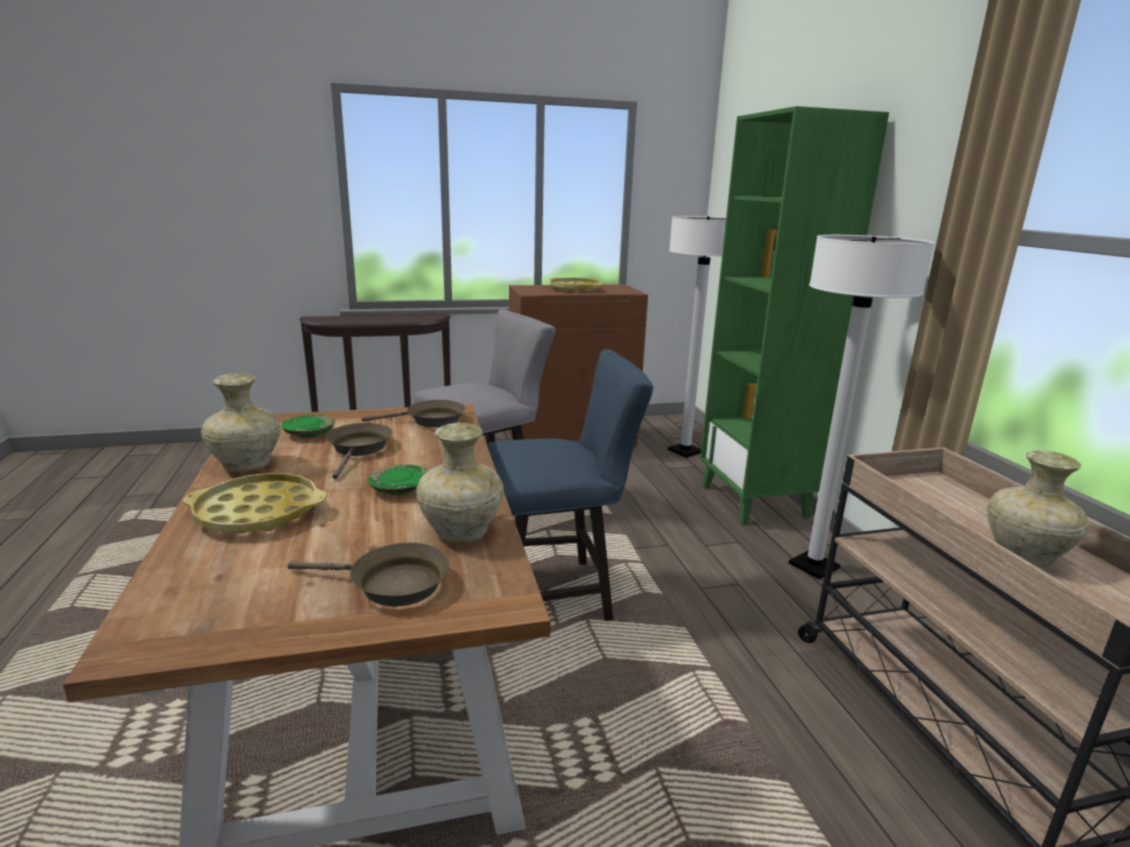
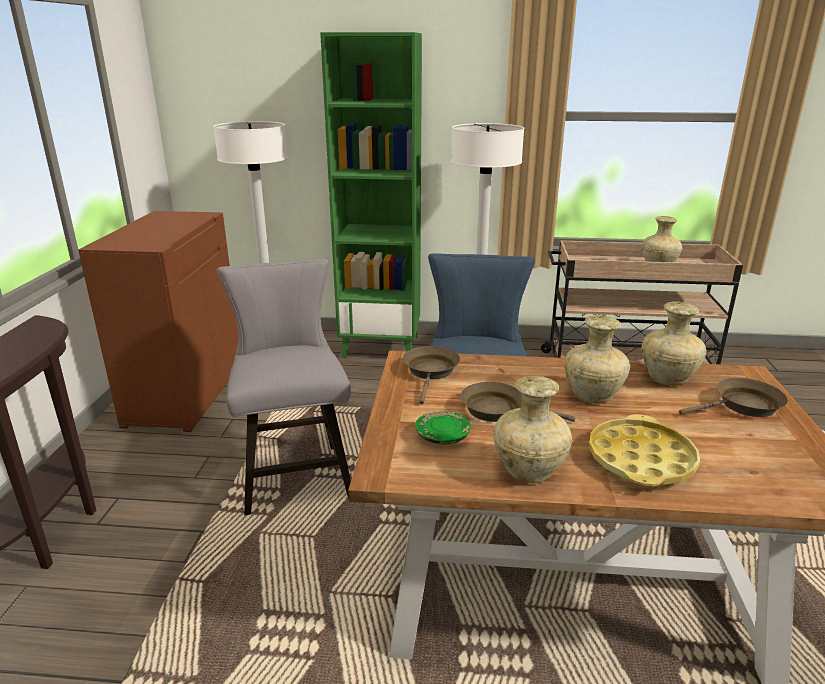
camera: 70 degrees left, 5 degrees up
(391, 584) = (743, 406): brown frying pan -> brown frying pan turned 45 degrees clockwise
(399, 489) = (593, 396): green plate -> beige vase
(575, 289) = (154, 229): yellow tray -> none

